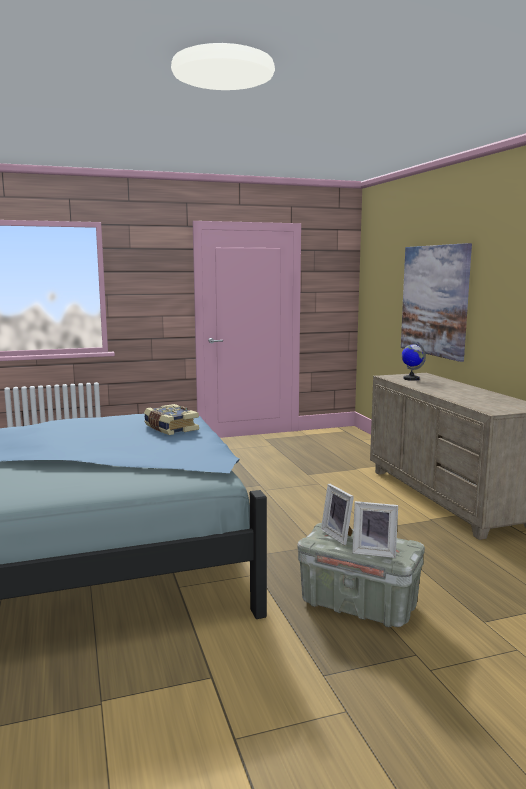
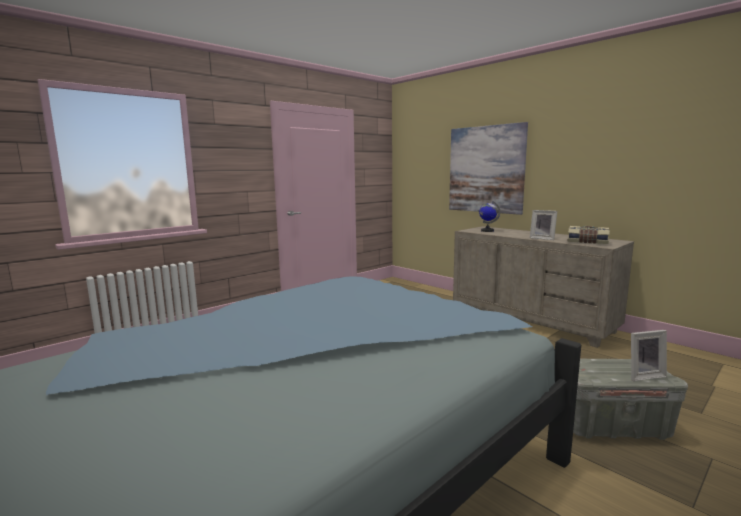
camera: 25 degrees left, 0 degrees up
(170, 428) = (379, 293): book -> book (587, 242)
(339, 535) = (594, 367): picture frame -> picture frame (542, 238)

